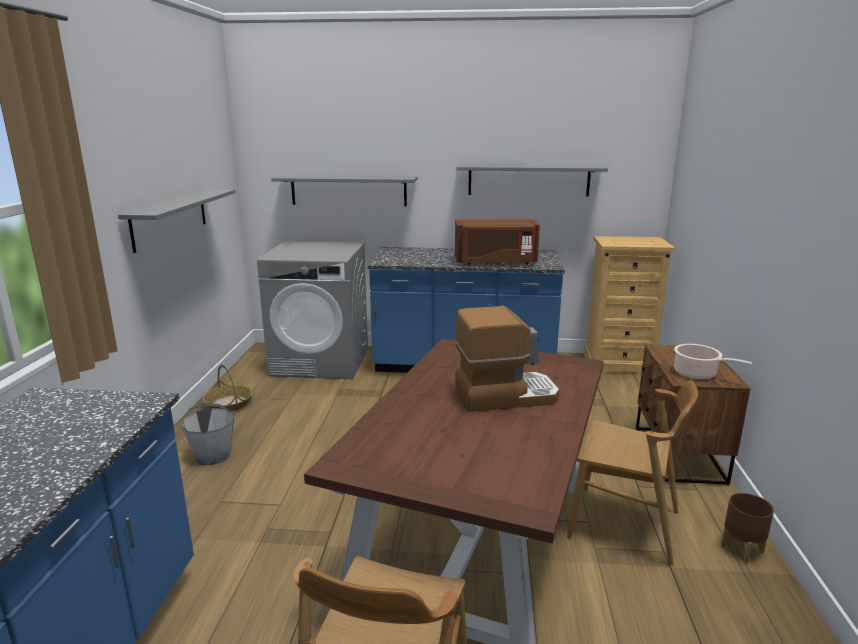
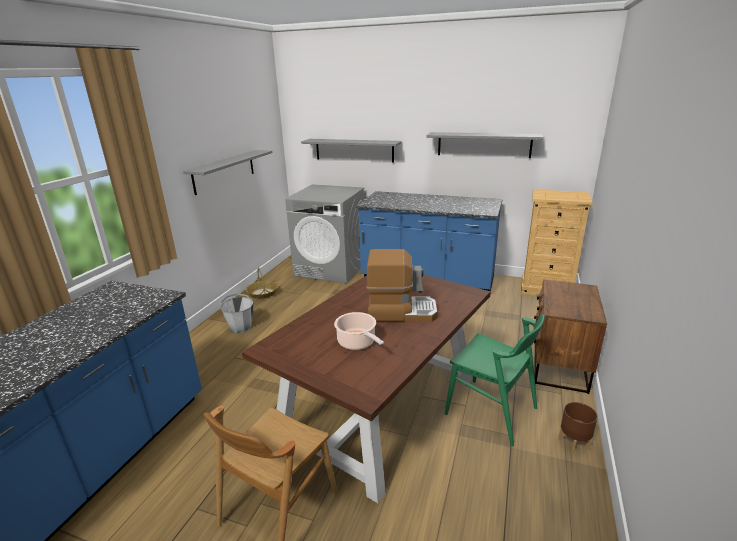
camera: 15 degrees right, 5 degrees up
(495, 262) = (448, 207): brown microwave -> none
(624, 524) = (491, 411): brown chair -> green chair
(697, 374) = (570, 307): cooking pot -> cooking pot (357, 343)

